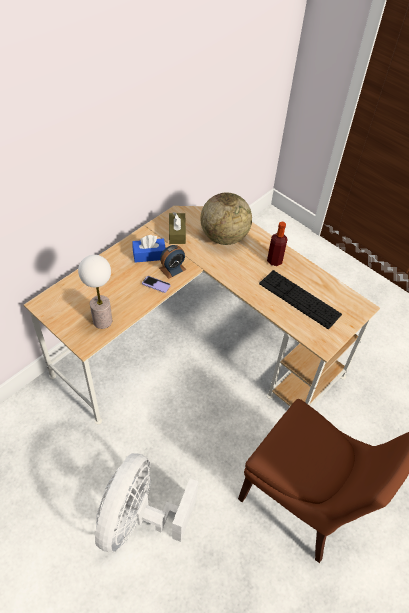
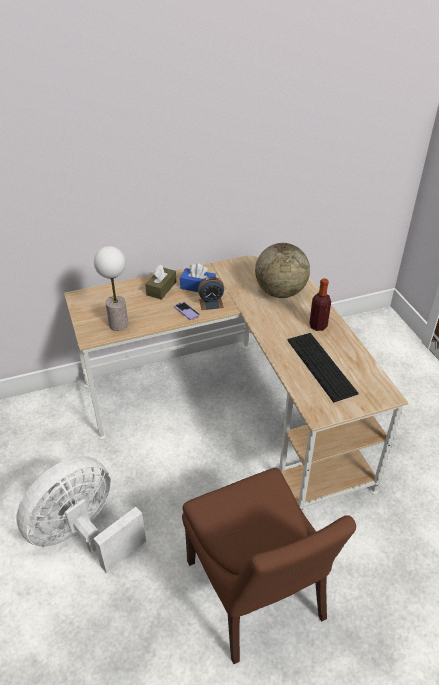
camera: 30 degrees right, 10 degrees down
(177, 233) = (236, 276): brown tissue box -> brown tissue box (161, 288)

